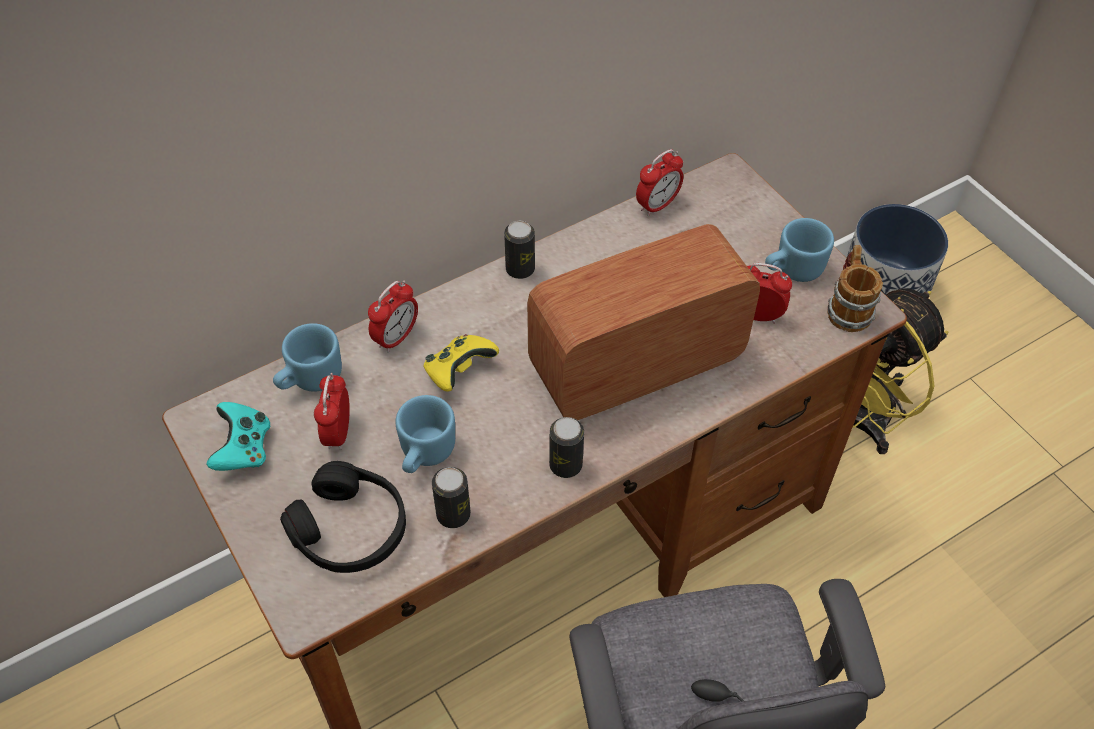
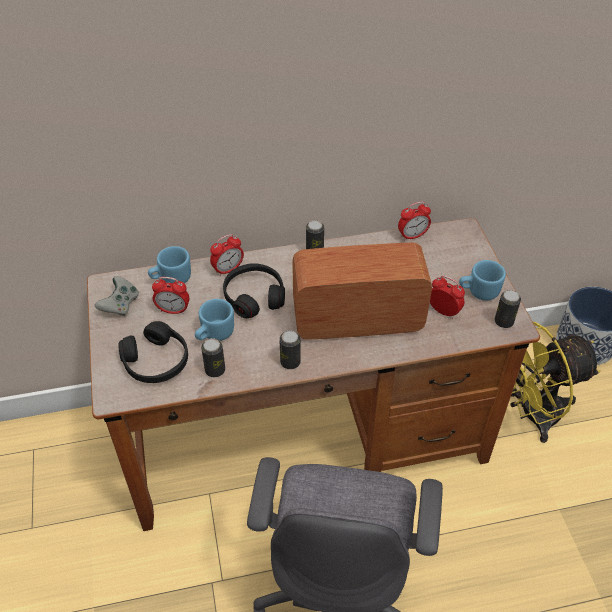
camera: 20 degrees right, 5 degrees down
(243, 449) = (120, 305): turquoise game controller -> grey game controller
(338, 433) = (173, 310): alarm clock -> alarm clock turned 105 degrees counterclockwise
(459, 371) = (254, 296): yellow game controller -> black headphones
(848, 307) = (504, 321): mug -> can

